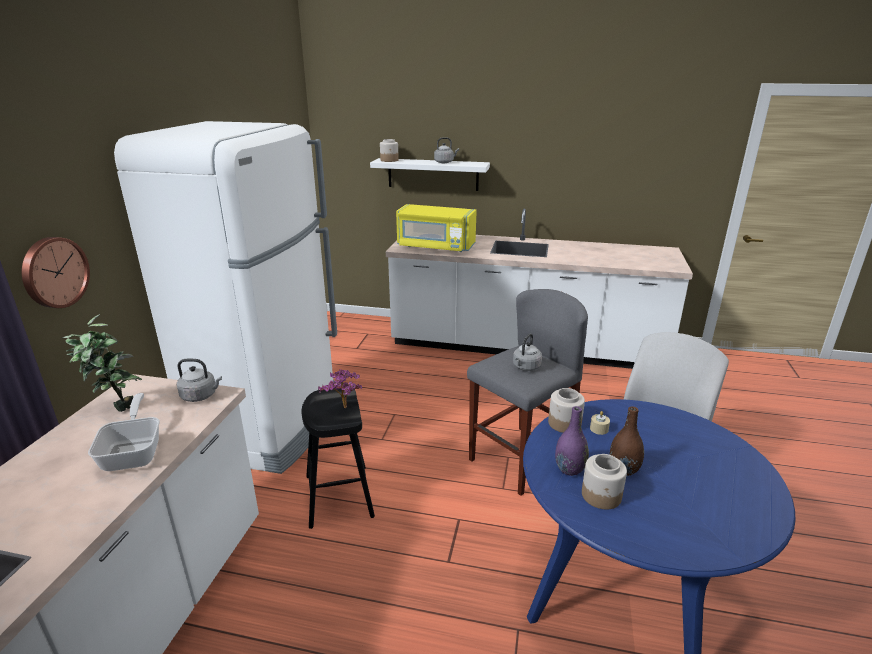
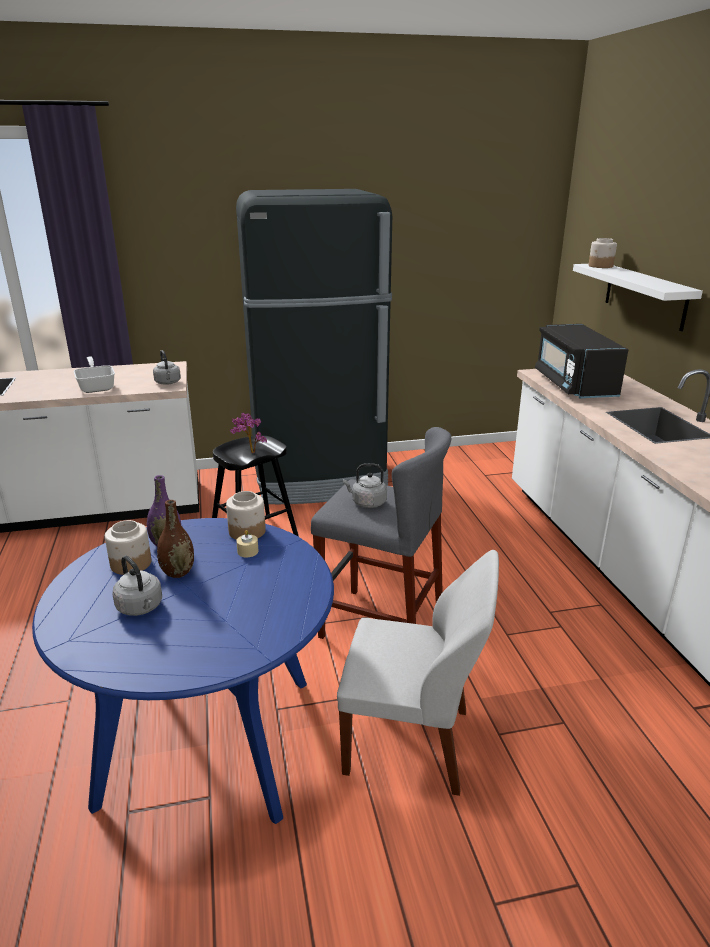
camera: 65 degrees right, 0 degrees up
(53, 272) = (166, 274): wall clock -> none
(115, 407) = (143, 369): potted plant -> none
(134, 451) = (97, 386): frying pan -> frying pan turned 75 degrees counterclockwise
(270, 426) = (319, 479): white fridge -> black fridge
(435, 246) = (574, 385): yellow microwave -> black microwave
(445, 162) = (645, 279): grey kettle -> grey kettle (141, 608)

